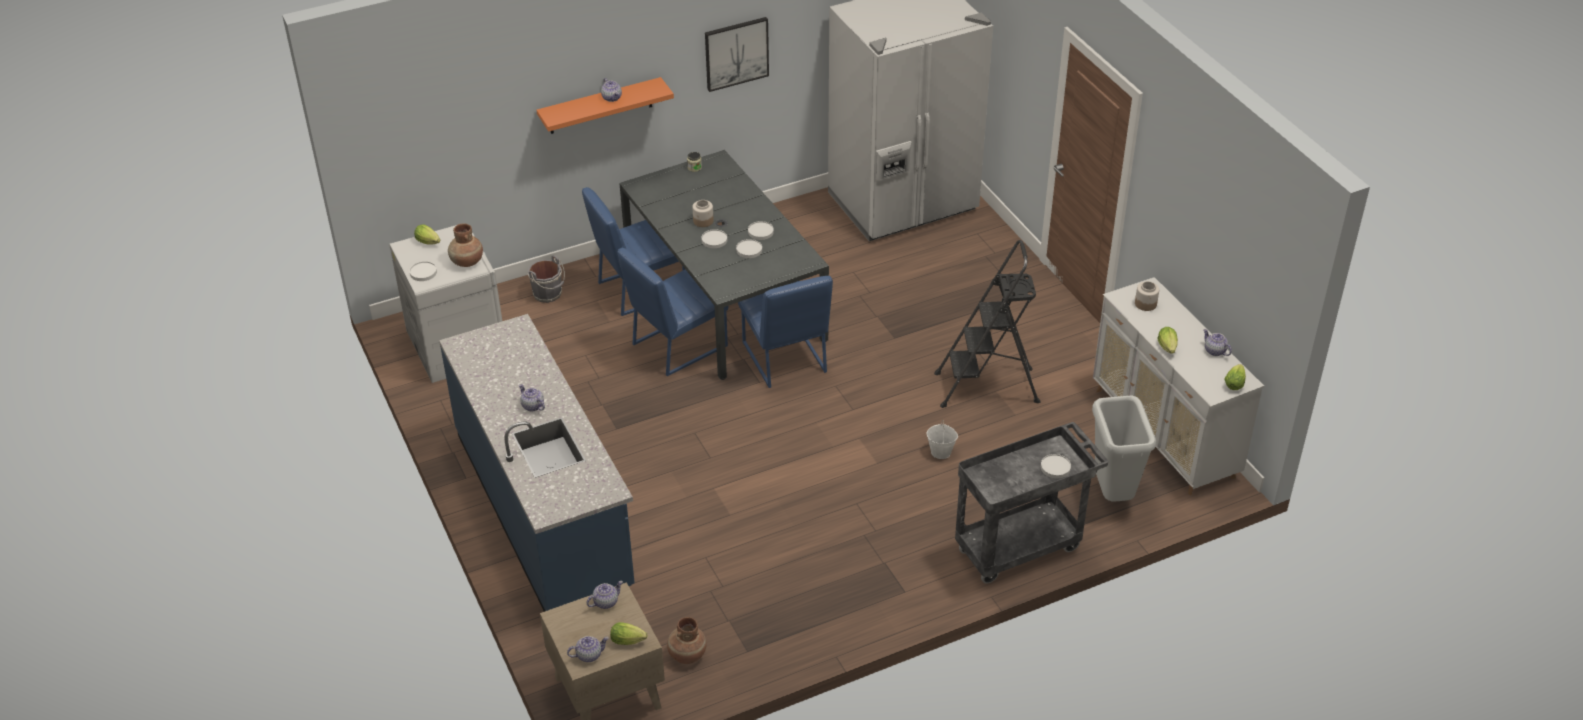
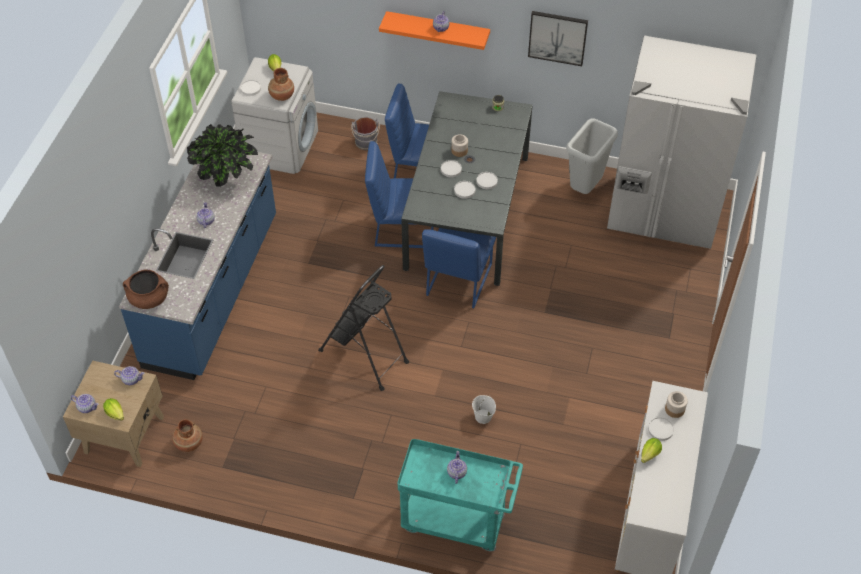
camera: 40 degrees right, 10 degrees up
(502, 356) = (226, 175): none -> potted plant
(560, 504) = (149, 298): none -> brown cooking pot
(988, 387) = (567, 391): step ladder -> step ladder (364, 356)
(1023, 549) = (458, 525): grey cart -> turquoise cart
(1055, 467) = (477, 488): white plate -> white plate (660, 429)
(1113, 494) = (563, 531): grey trash can -> grey trash can (585, 189)
(1214, 351) = (681, 482): teapot -> teapot (456, 472)
(1235, 383) = (666, 517): lettuce -> none

